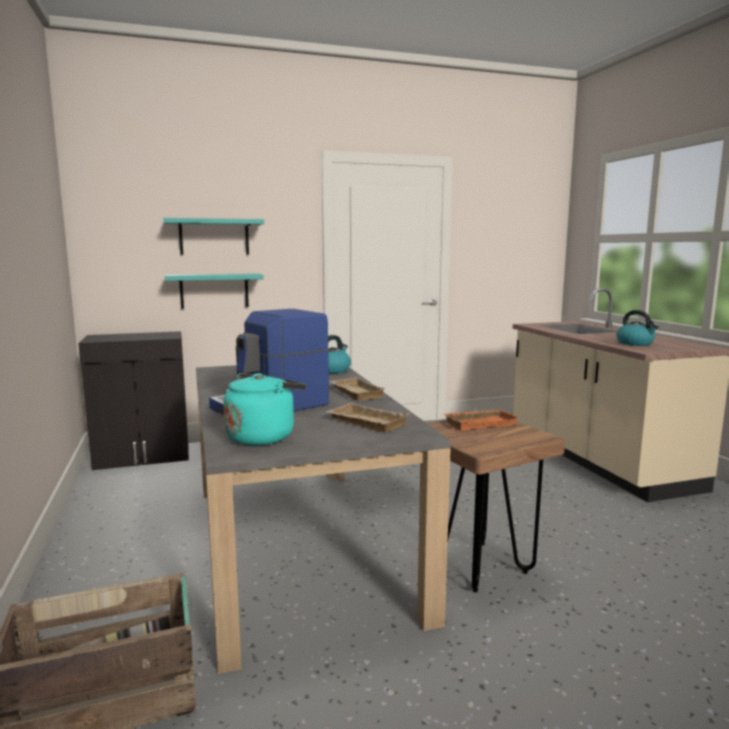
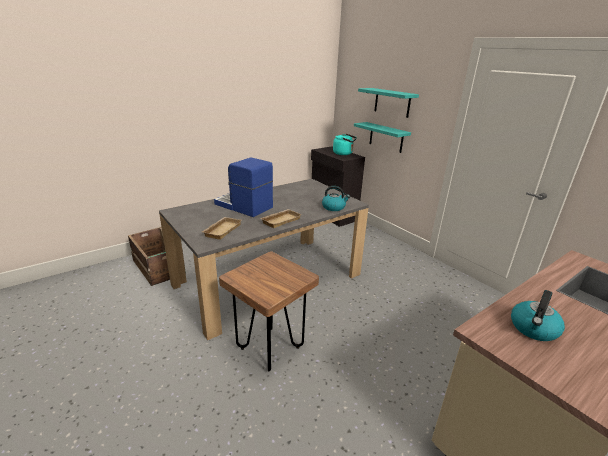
camera: 70 degrees right, 15 degrees up
(263, 436) = (195, 212): turquoise kettle -> turquoise kettle (344, 153)
(480, 423) = (287, 273): orange tray -> none

